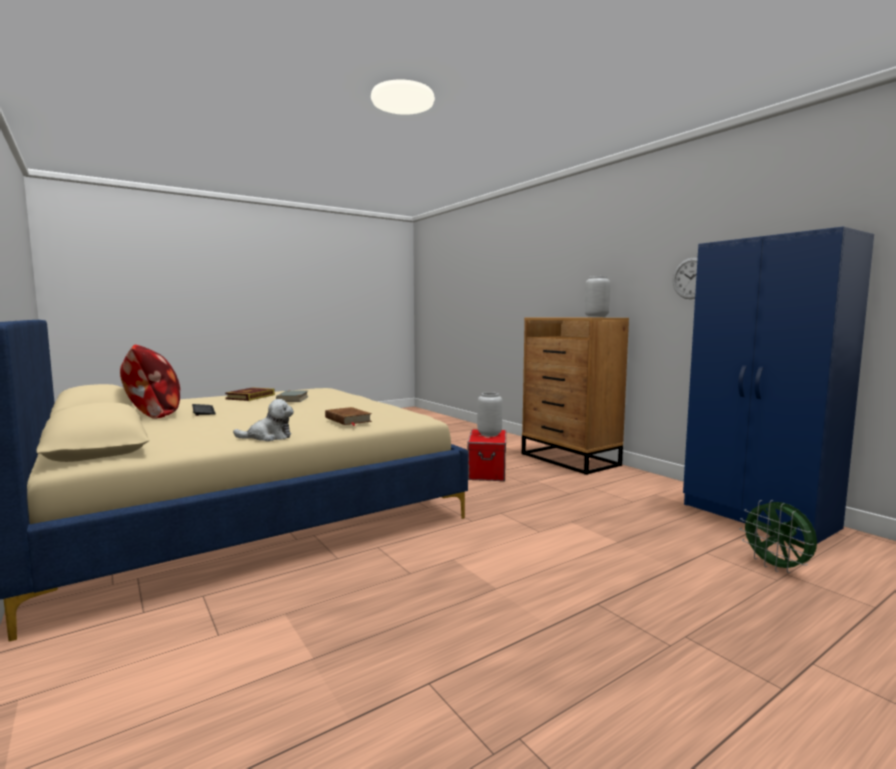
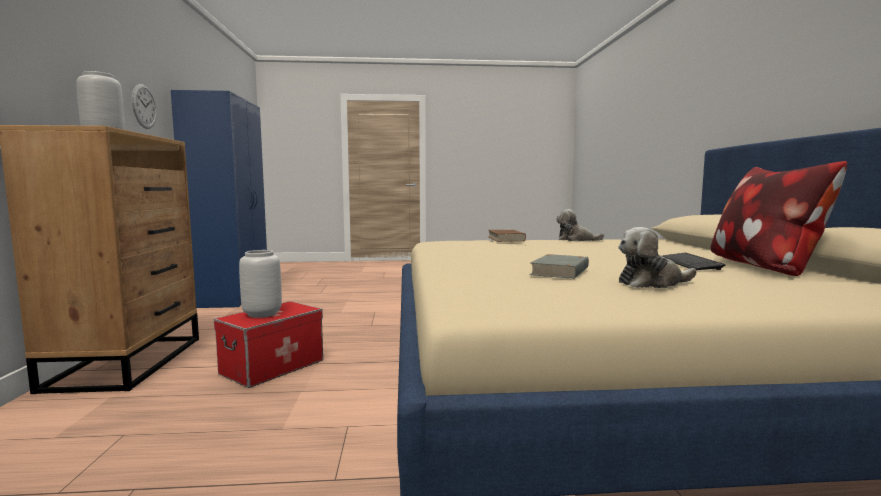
camera: 150 degrees left, 0 degrees up
(250, 397) = (652, 283): book -> plush toy
(777, 567) = (311, 286): green fan -> none

